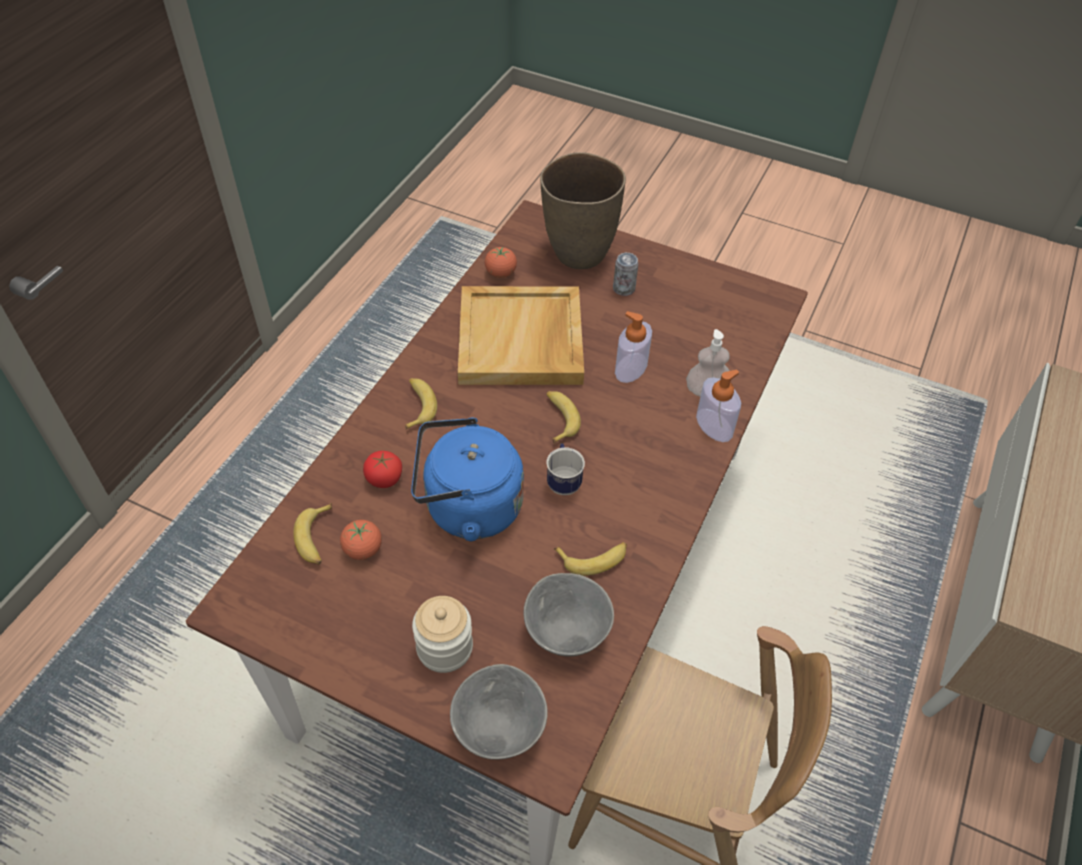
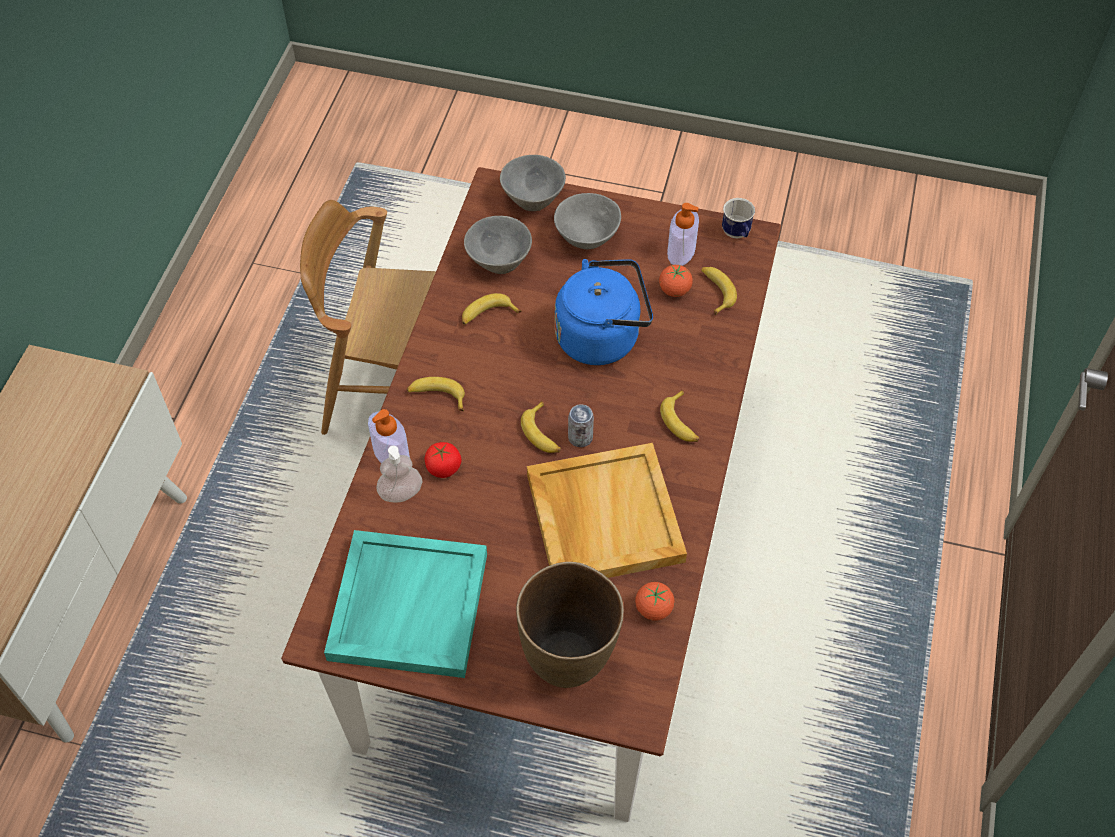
camera: 170 degrees right, 5 degrees up
(384, 479) = (683, 348): tomato -> tomato (444, 467)
(444, 648) = (586, 237): jar -> grey bowl
(563, 481) = (526, 374): mug -> mug (737, 234)
(623, 289) = (503, 614): can -> can (580, 437)
(631, 368) = (481, 505): soap dispenser -> soap dispenser (681, 251)
(663, 474) = (437, 396): none -> banana
(703, 307) = (407, 605): none -> turquoise tray

